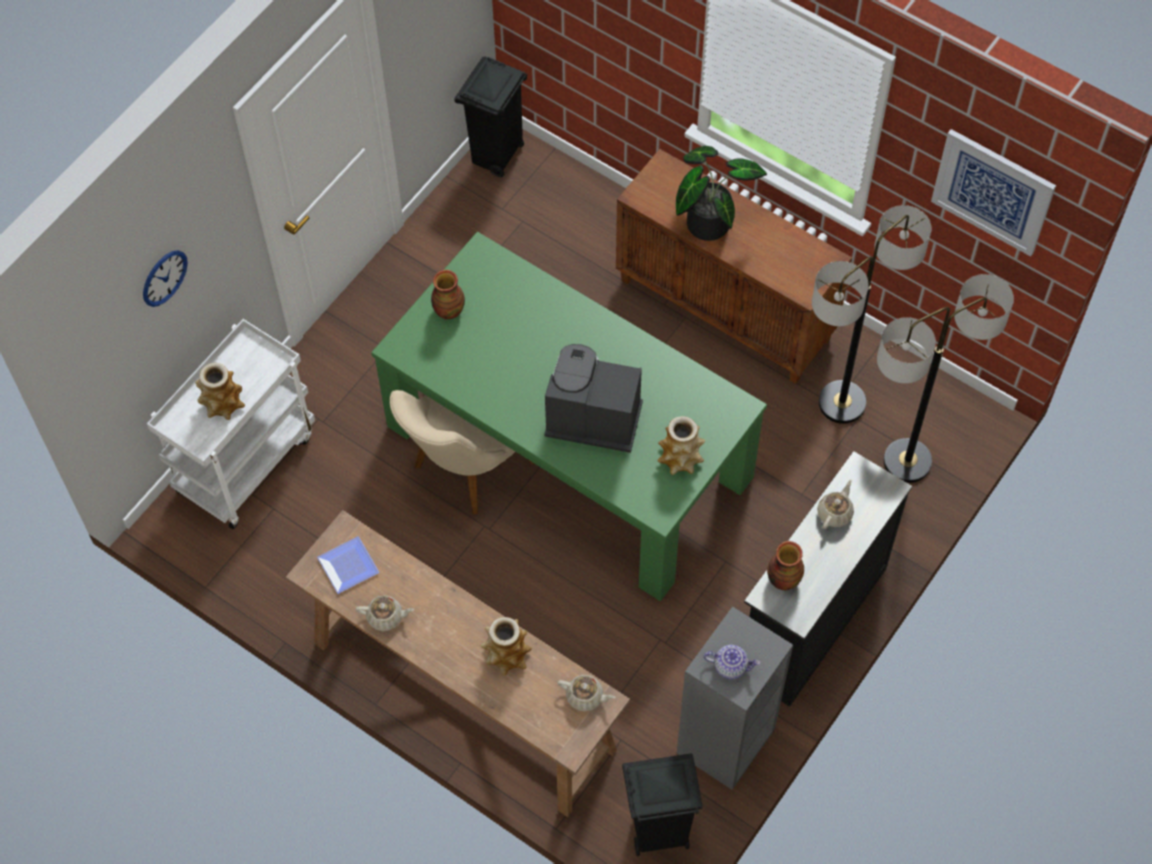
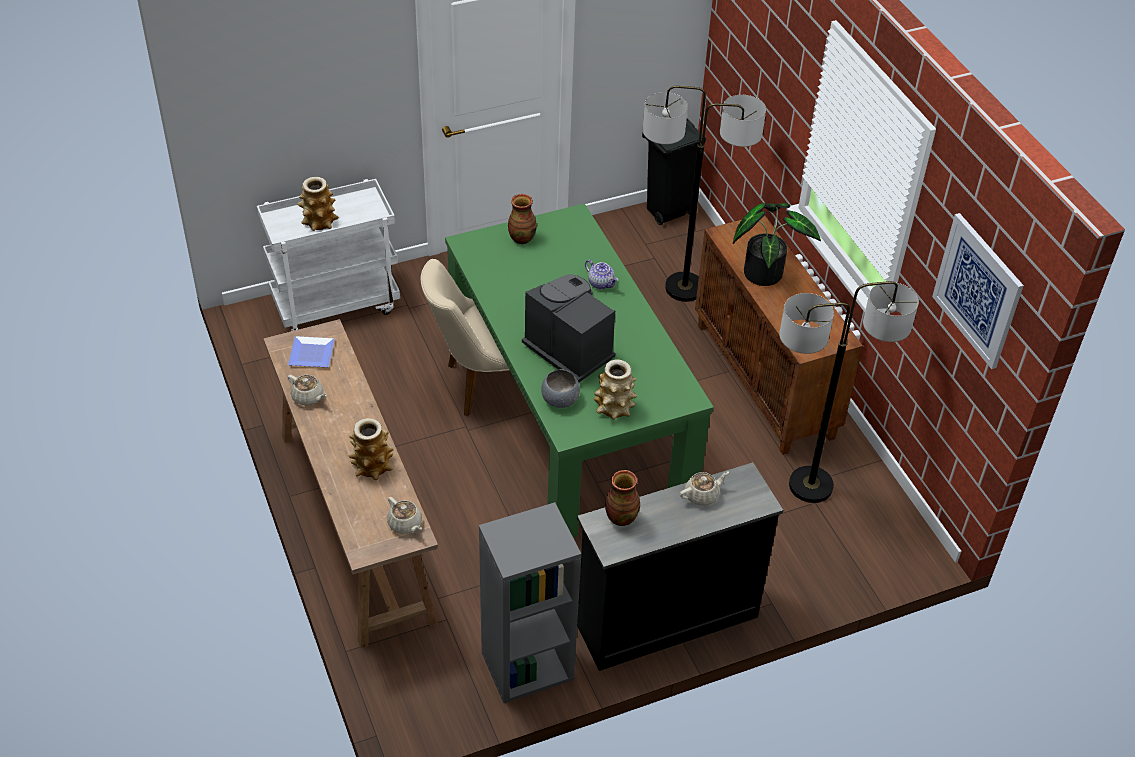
camera: 30 degrees right, 15 degrees down
(164, 278) = (309, 83): wall clock -> none
(625, 479) = (559, 400): none -> grey bowl
(657, 832) = (420, 699): black trash can -> none
(731, 666) = (517, 541): teapot -> teapot (601, 283)
(907, 461) = (835, 552): floor lamp -> floor lamp (684, 288)

